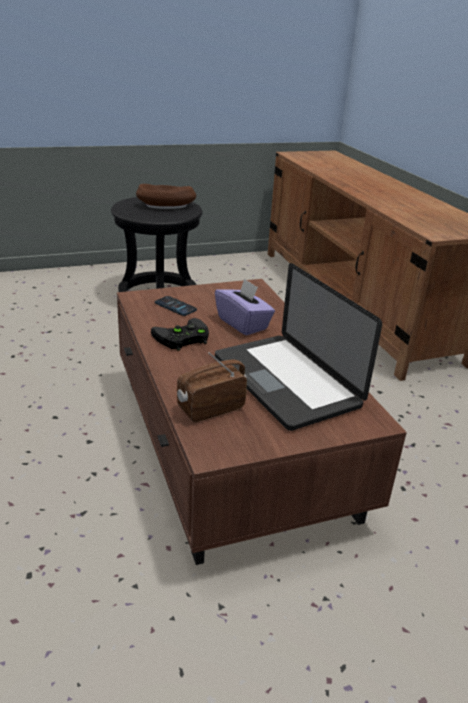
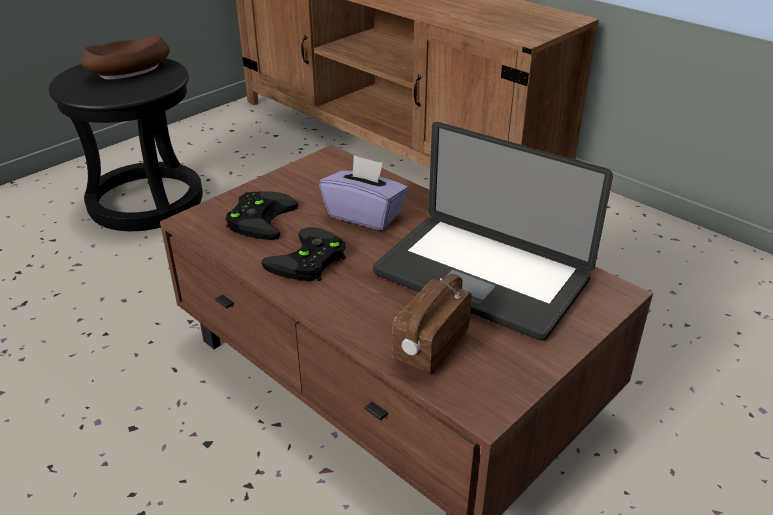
camera: 25 degrees left, 5 degrees up
(175, 306) = (259, 218): phone -> black game controller

